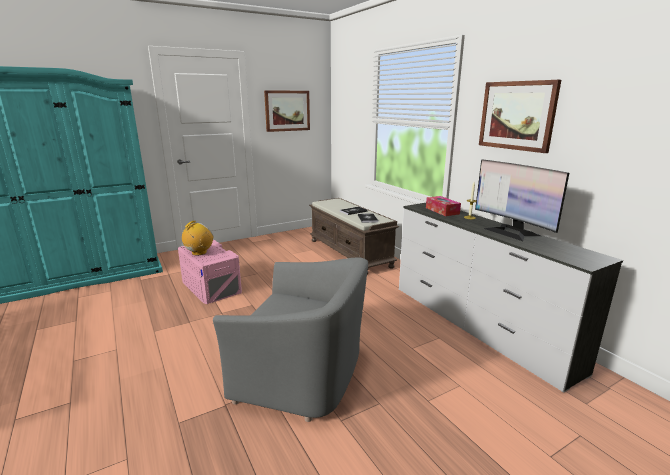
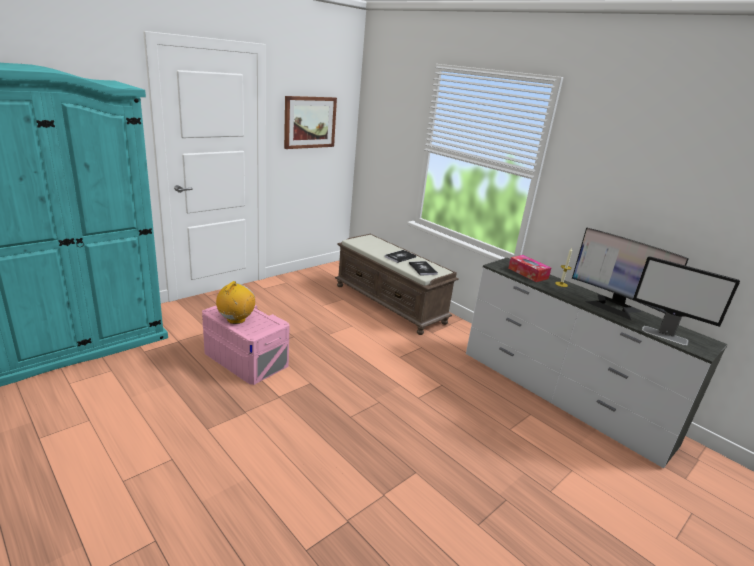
camera: 15 degrees left, 5 degrees up
(302, 374) = (413, 472): grey armchair -> none
(517, 115) = (620, 180): picture -> none
(552, 252) = (665, 335): none -> monitor

